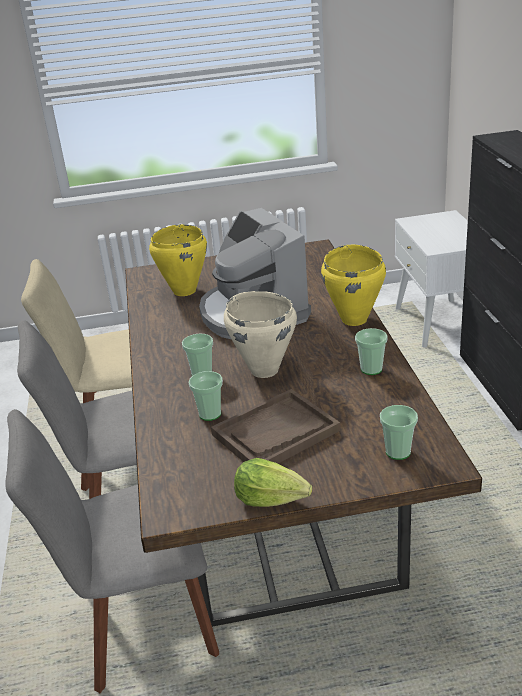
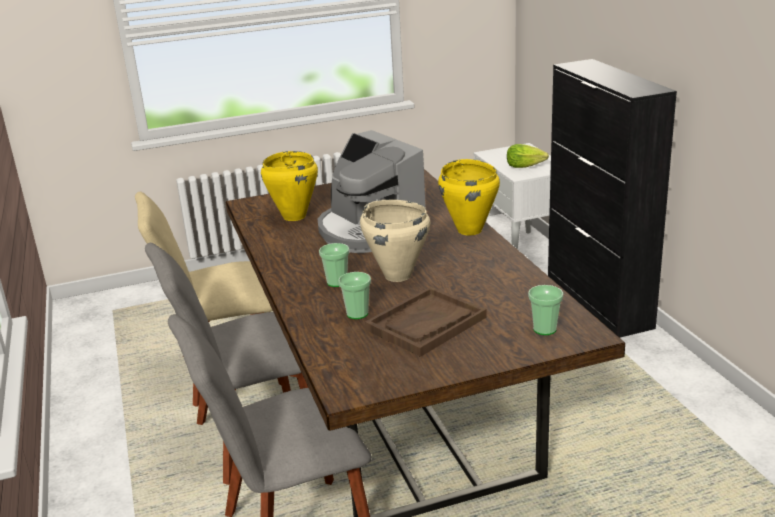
camera: 10 degrees left, 5 degrees down
(271, 498) = (440, 374): lettuce -> lettuce (525, 166)
(371, 369) = (499, 268): cup -> none

